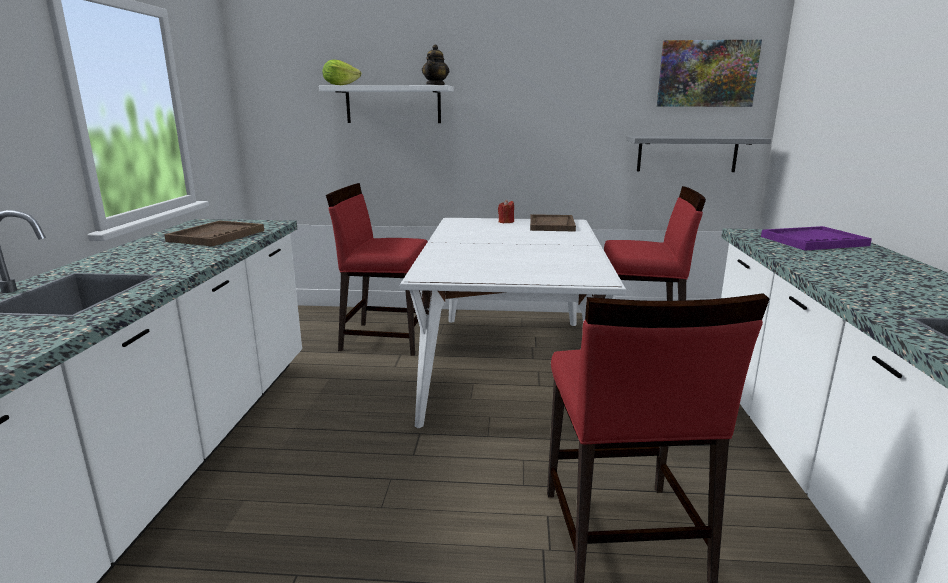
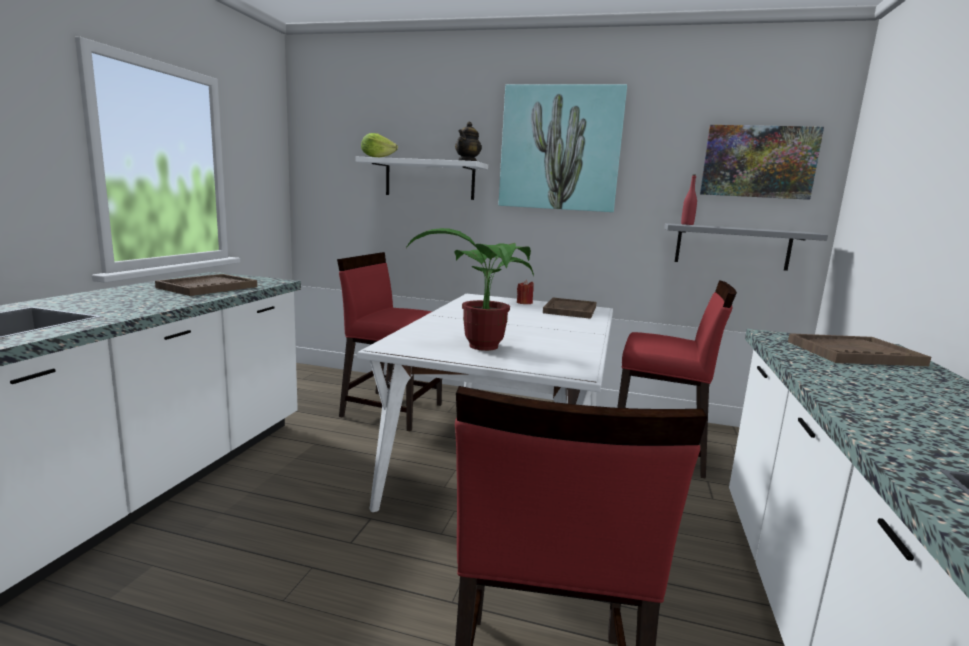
camera: 10 degrees right, 5 degrees down
(500, 267) = (477, 346): none -> potted plant
(524, 68) = (560, 149): none -> picture
(647, 135) = (687, 224): none -> red bottle
(813, 241) = (853, 353): purple tray -> brown tray

